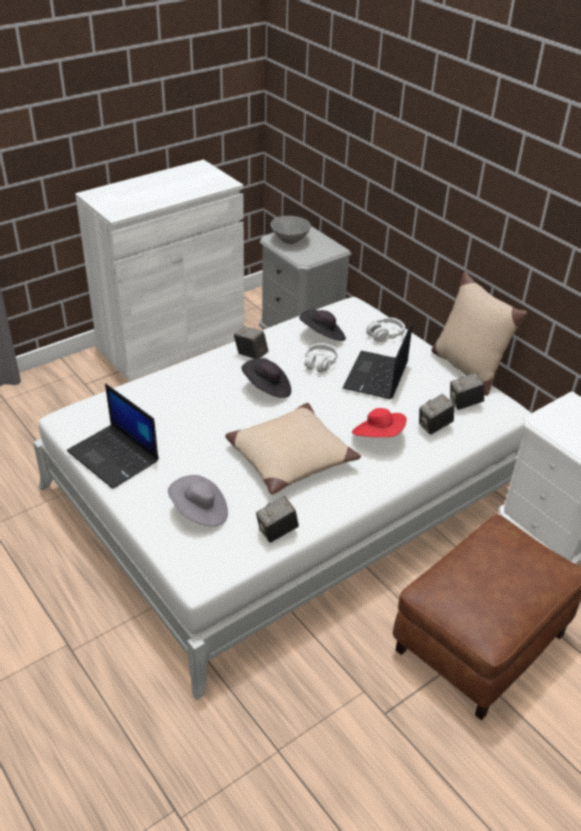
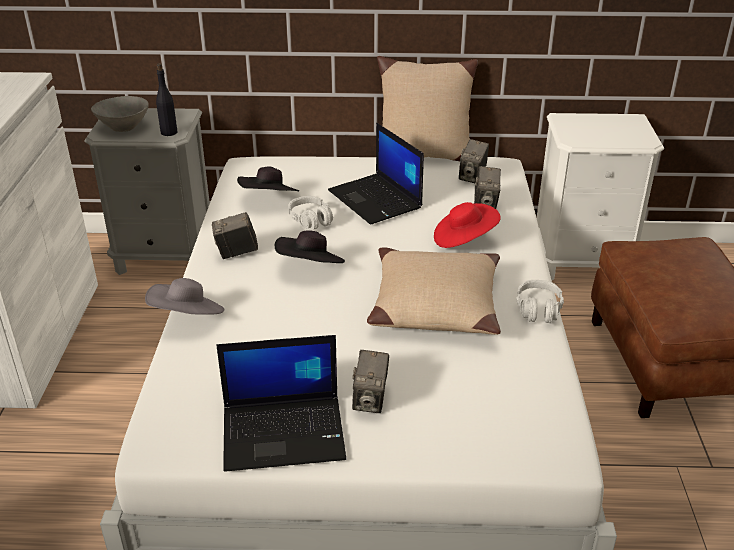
camera: 50 degrees left, 5 degrees down
(200, 512) = (458, 406): grey hat -> grey hat (187, 317)
(277, 532) = (541, 365): camera -> camera (370, 400)
(305, 257) = (169, 132): none -> black bottle
(385, 335) = (317, 169): grey headphones -> grey headphones (538, 309)

